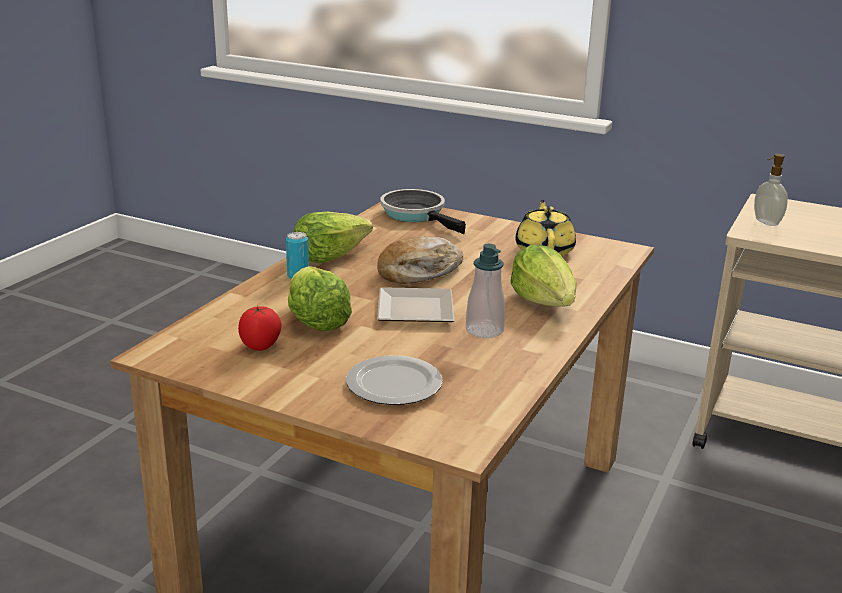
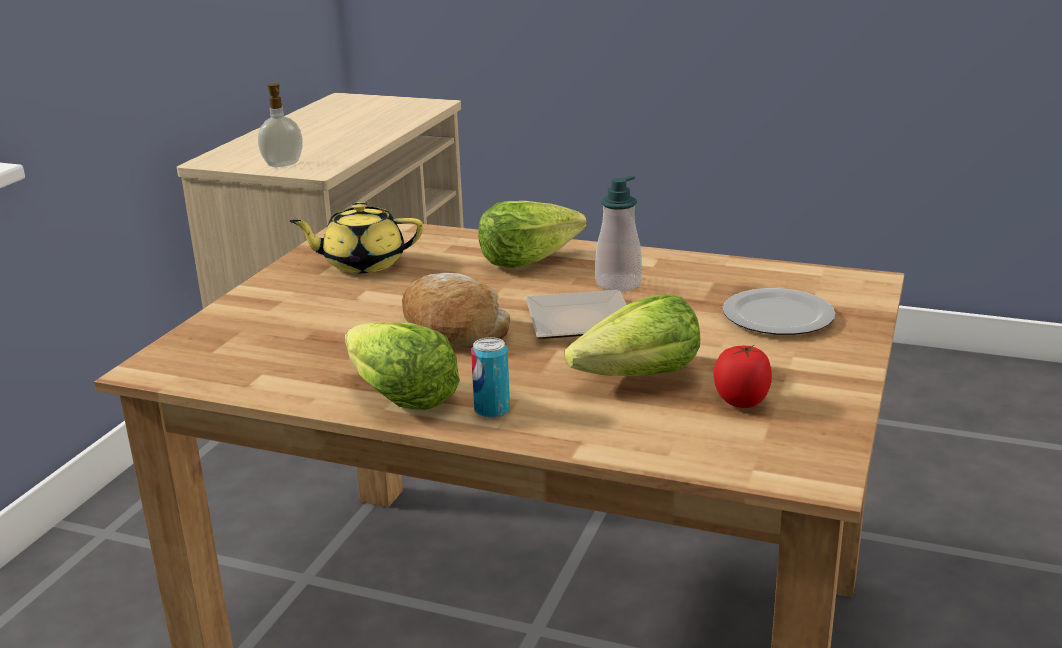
camera: 95 degrees left, 0 degrees up
(417, 215) = (204, 348): frying pan -> none

